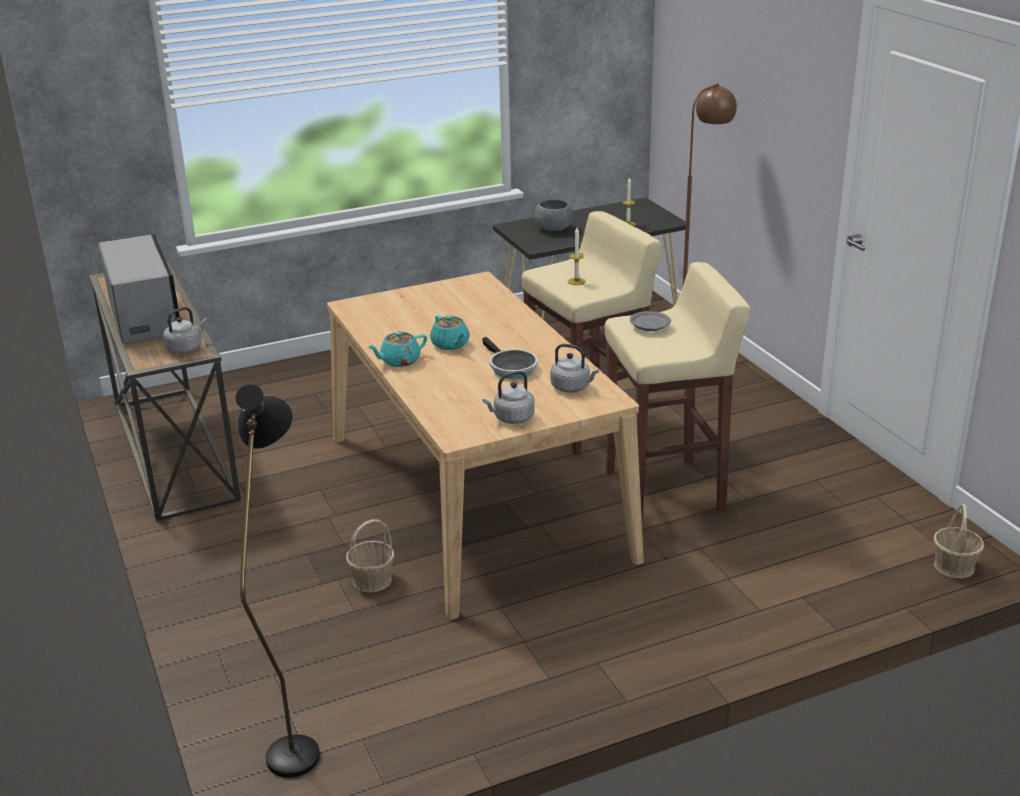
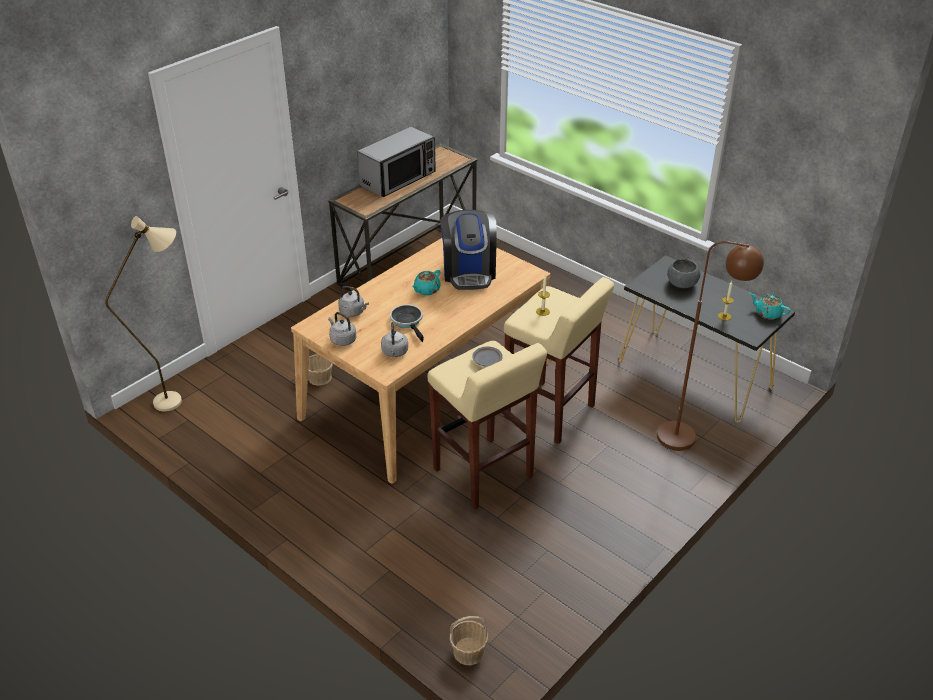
camera: 65 degrees right, 10 degrees up
(186, 348) = (368, 205): grey kettle -> grey kettle (353, 312)
(296, 743) = (178, 399): black floor lamp -> beige floor lamp
(399, 361) = (393, 278): turquoise teapot -> turquoise teapot (767, 313)
(437, 313) = (469, 272): none -> coffee machine
(510, 368) = (408, 322): frying pan -> frying pan turned 120 degrees clockwise

